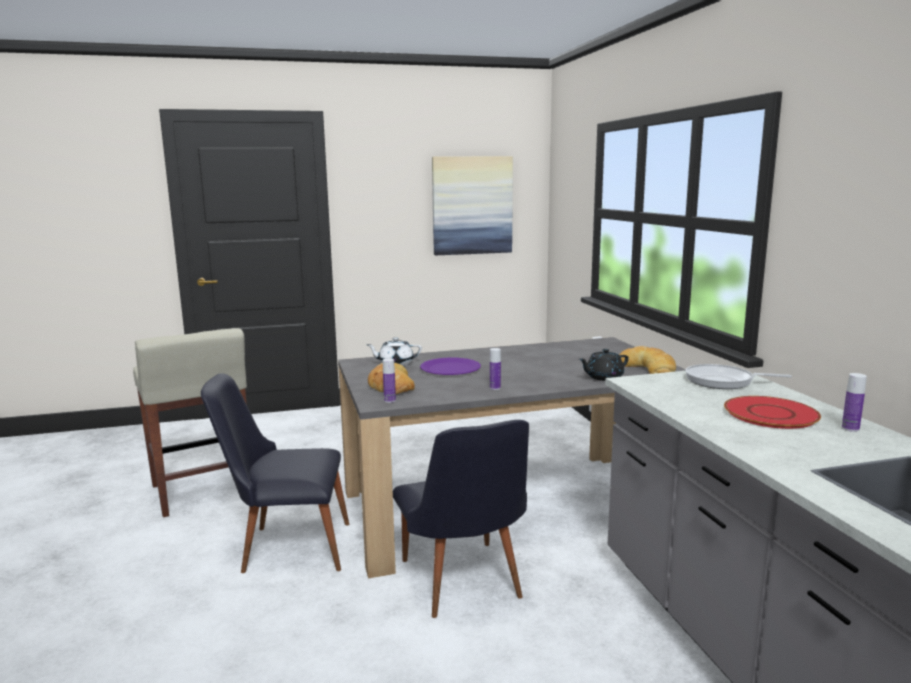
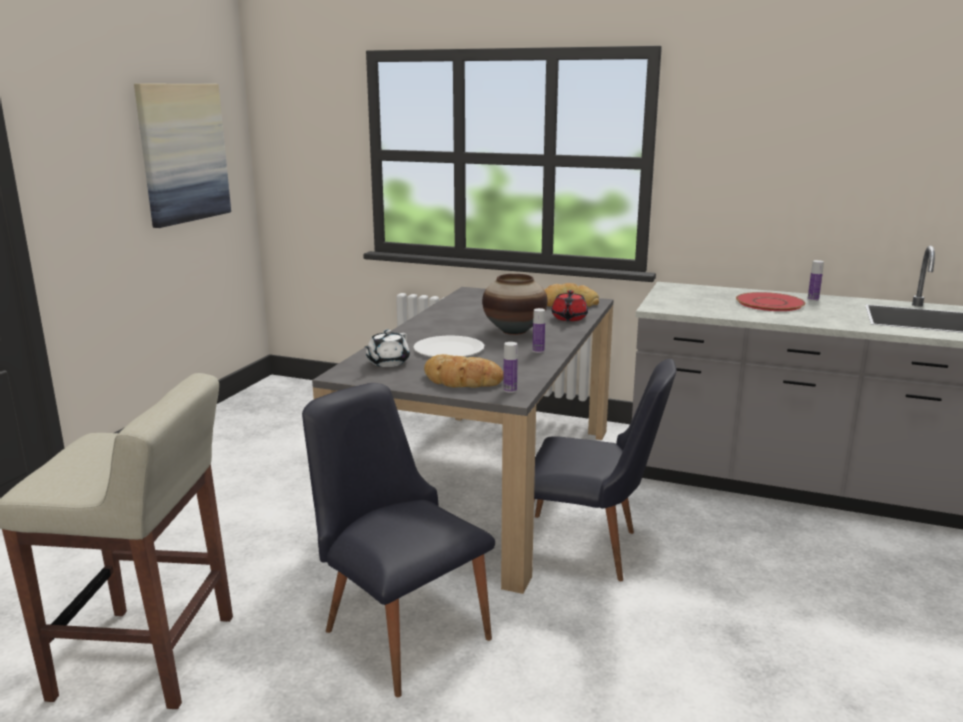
camera: 55 degrees left, 5 degrees up
(285, 547) = (398, 626): black chair -> black chair turned 105 degrees clockwise
(450, 368) = (448, 349): purple plate -> white plate
(530, 372) = (514, 331): none -> vase
(603, 377) = (569, 318): black teapot -> red teapot
(723, 381) = (690, 292): frying pan -> none

